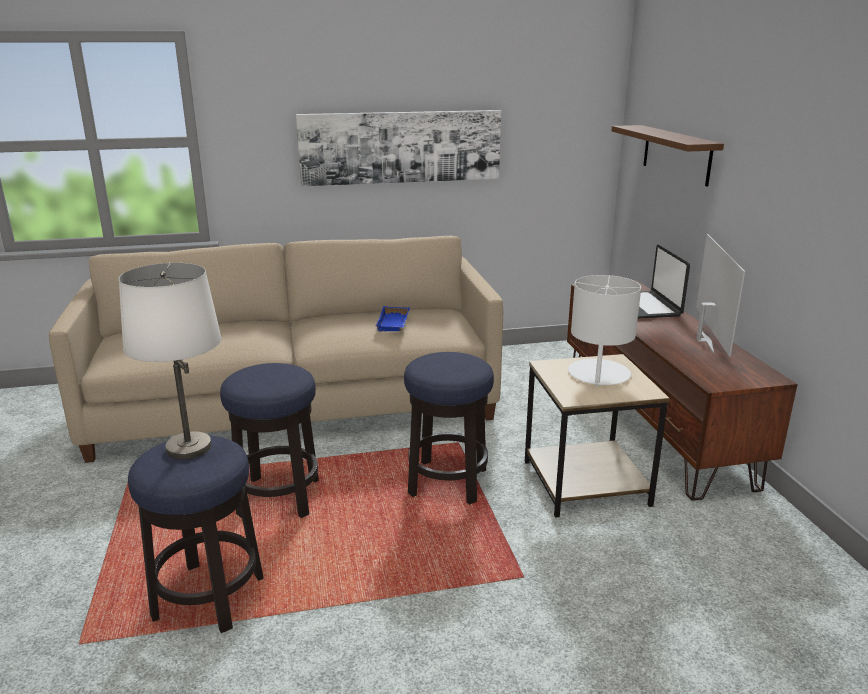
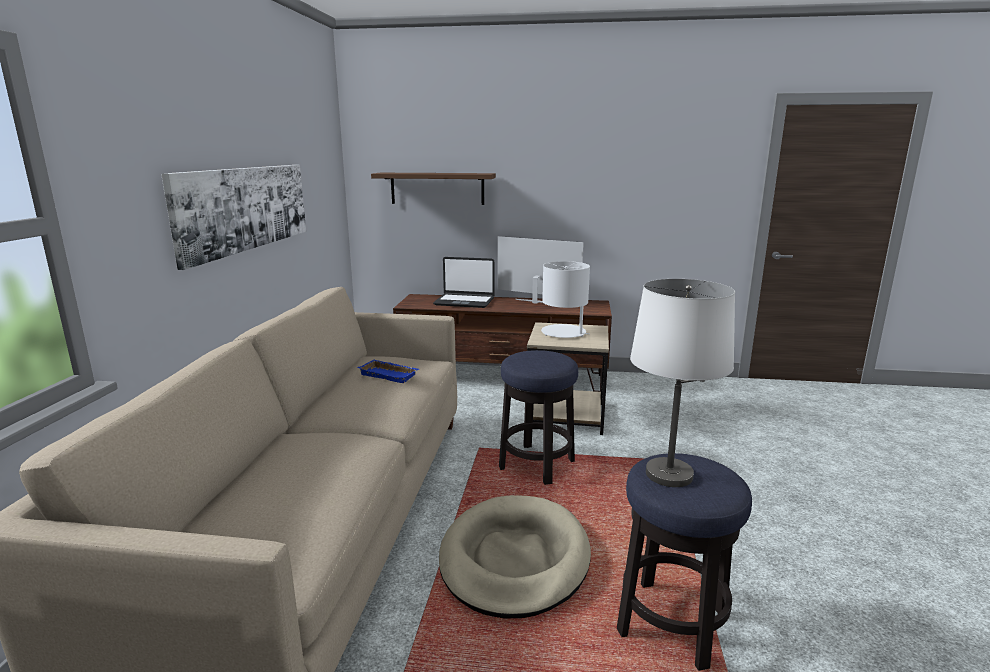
camera: 70 degrees left, 5 degrees down
(278, 497) = (514, 559): stool -> beige dog bed

